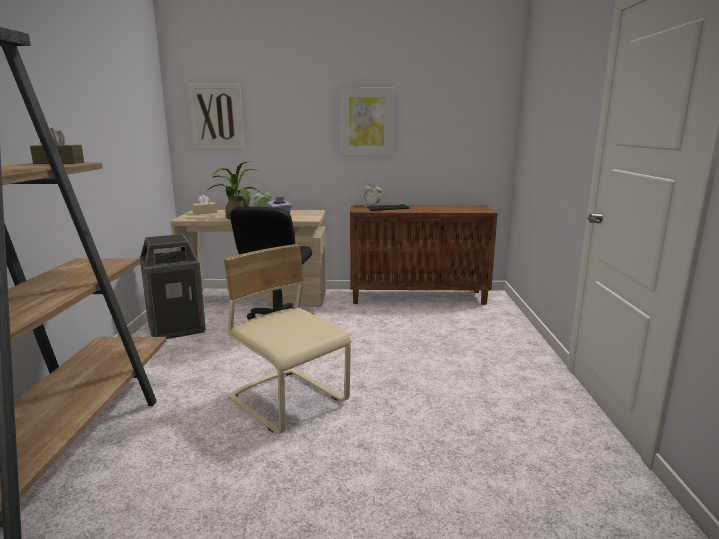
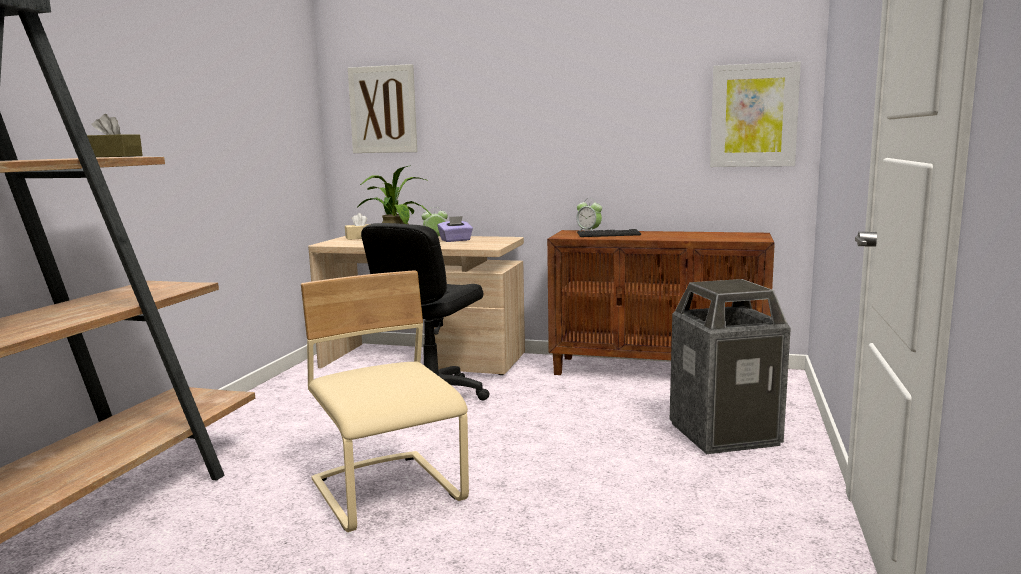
camera: 15 degrees right, 5 degrees down
(177, 328) = (300, 389): trash can -> trash can (724, 434)
(366, 121) = (583, 109): picture -> picture (753, 115)

